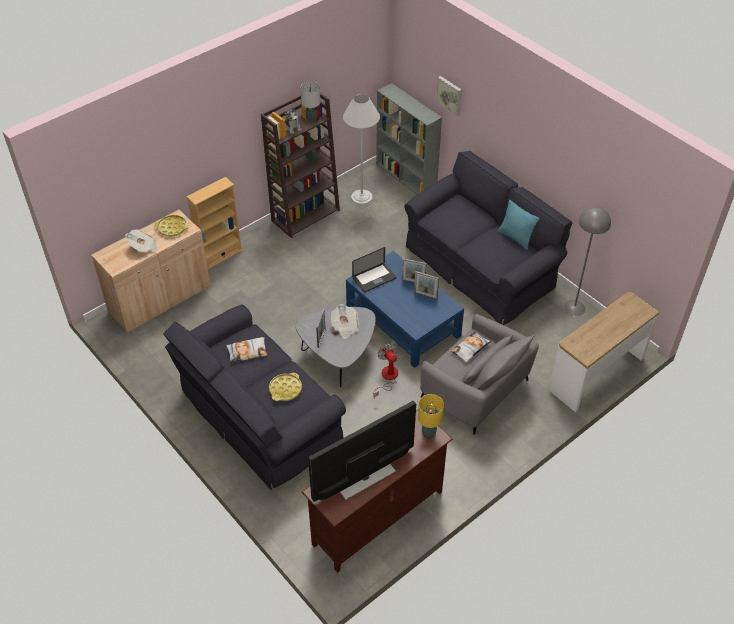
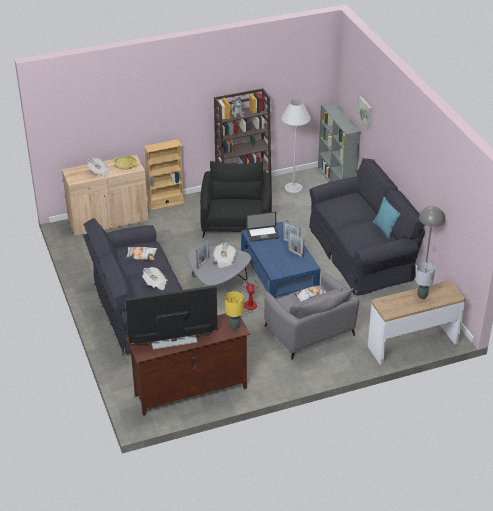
camera: 20 degrees right, 10 degrees down
(285, 389) = (155, 283): yellow tray -> newspaper
(311, 120) = (255, 111): grey table lamp -> grey table lamp (422, 296)
(318, 262) = (236, 223): none -> black armchair

